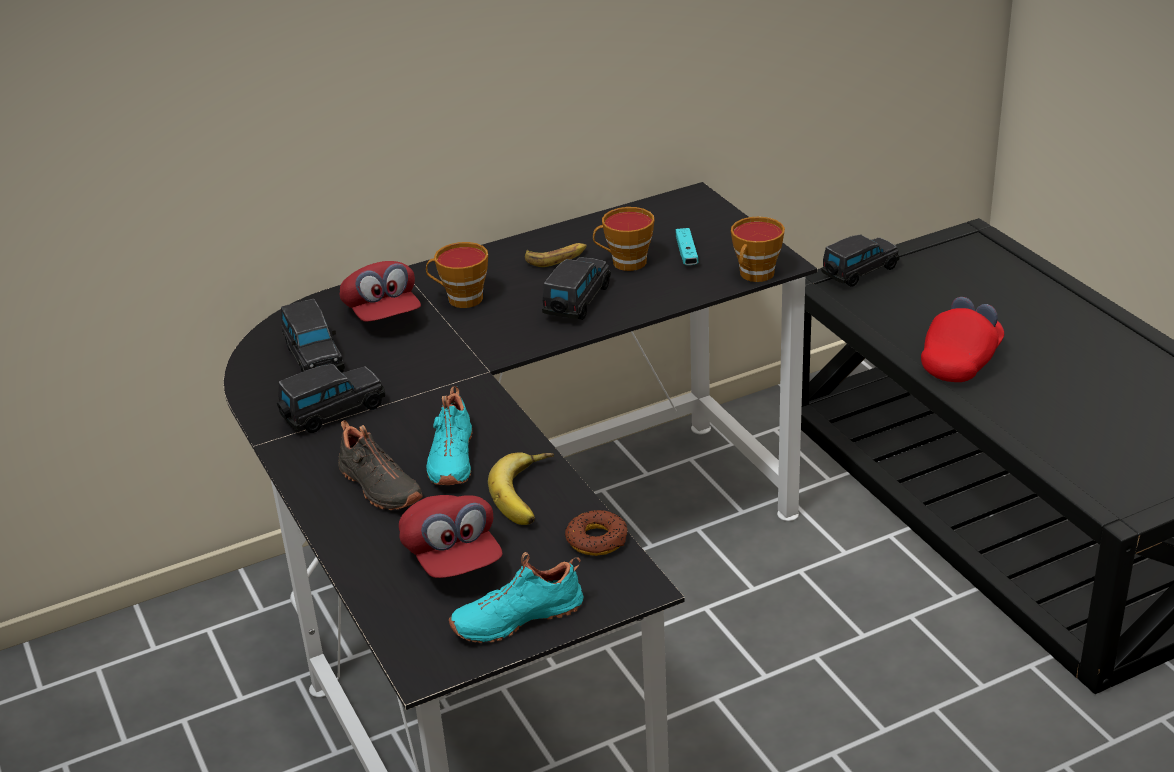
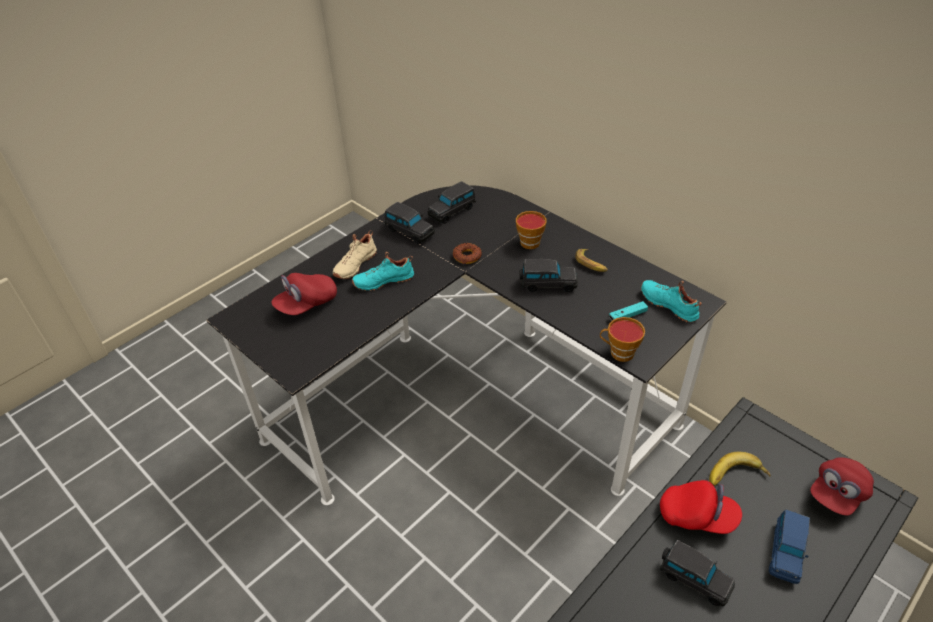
camera: 70 degrees right, 10 degrees up
(378, 487) = (354, 264): black shoe -> beige shoe
(382, 314) = (501, 219): red cap -> red cap (837, 493)
(516, 617) = (267, 337): turquoise shoe -> turquoise shoe (669, 304)
(530, 494) = (362, 315): banana -> banana (736, 477)
(597, 539) = (330, 349): donut -> donut (467, 256)
(625, 263) = (601, 292): cup -> none
(859, 272) = (777, 434): black toy car -> black toy car (694, 579)
(1026, 317) = (786, 552): none -> blue toy car

